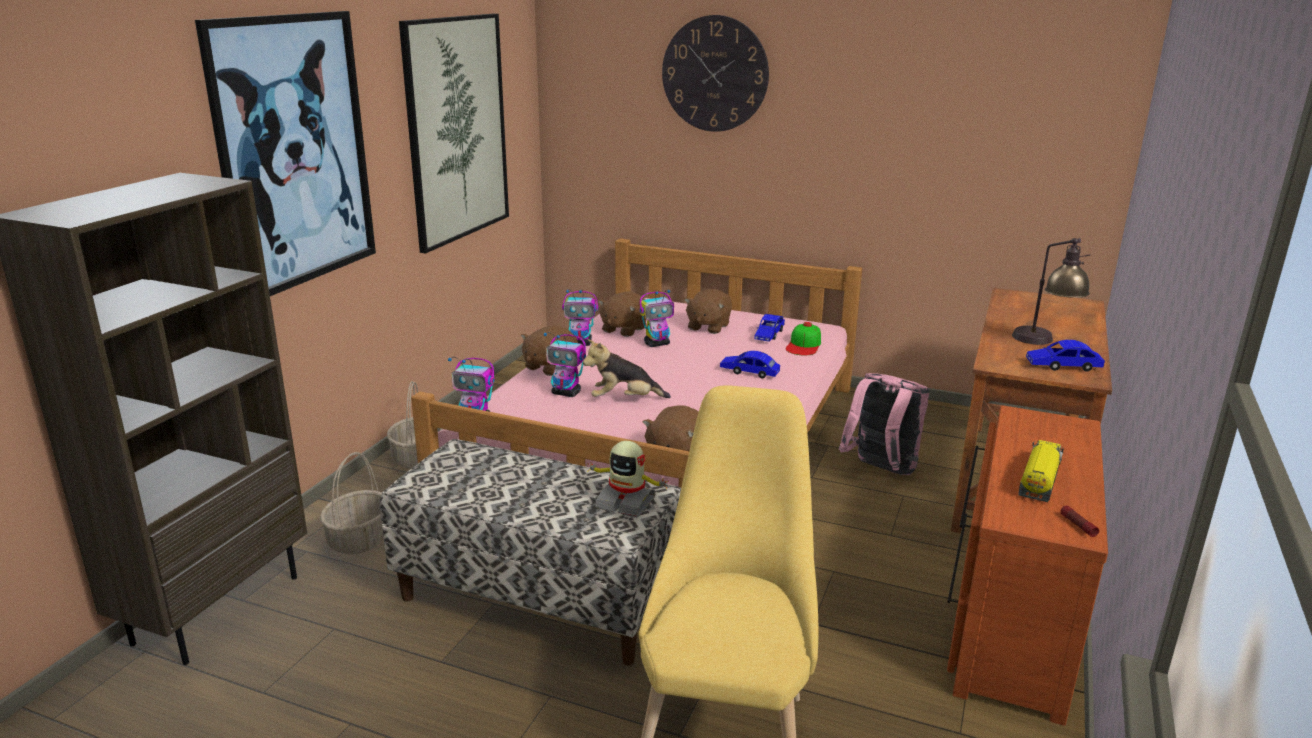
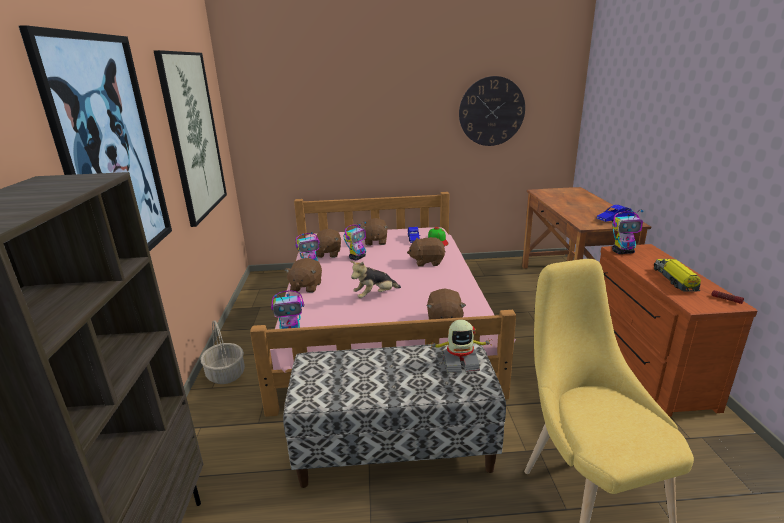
camera: 25 degrees left, 0 degrees up
(360, 540) = (230, 451): basket -> none
(566, 393) = (335, 301): toy robot -> toy robot (623, 252)
(715, 74) = (347, 87): wall clock -> wall clock (491, 111)
(749, 372) = (427, 262): blue toy car -> brown plush toy
(880, 470) = (504, 301): pink backpack -> none
(1044, 342) = (589, 210): table lamp -> none

